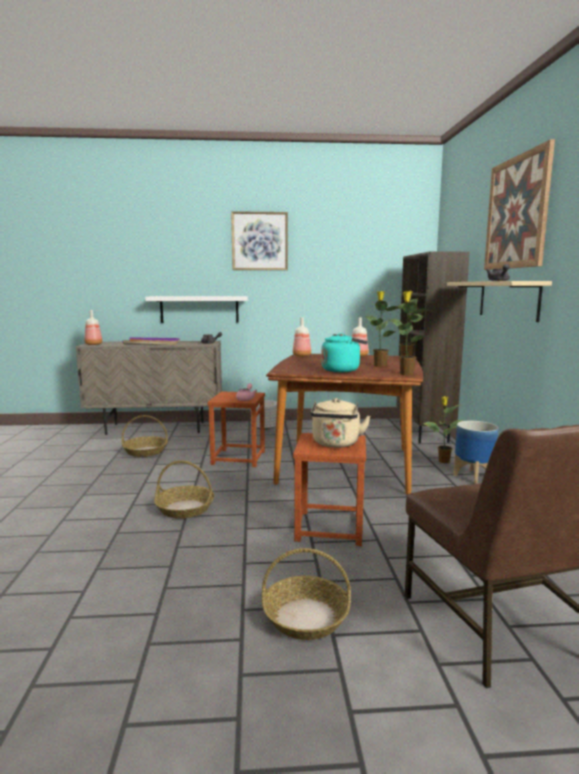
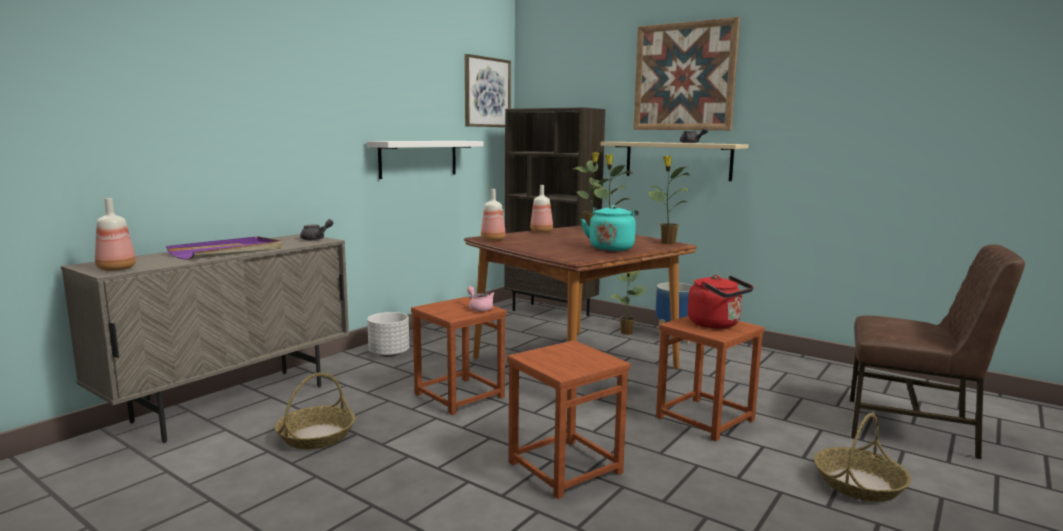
camera: 50 degrees left, 0 degrees up
(185, 508) = (564, 467): basket -> brown stool
(199, 309) = (267, 184): white shelf -> white shelf (418, 158)
(259, 241) = (347, 77): picture -> picture (487, 92)
(336, 444) = (717, 324): beige kettle -> red kettle

